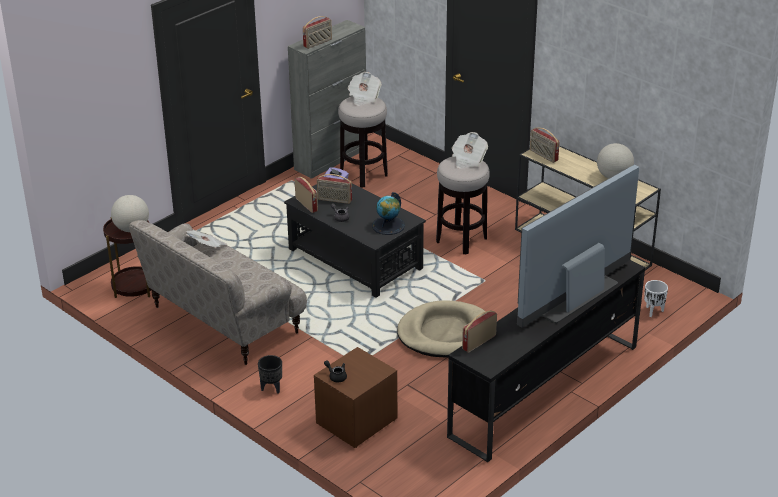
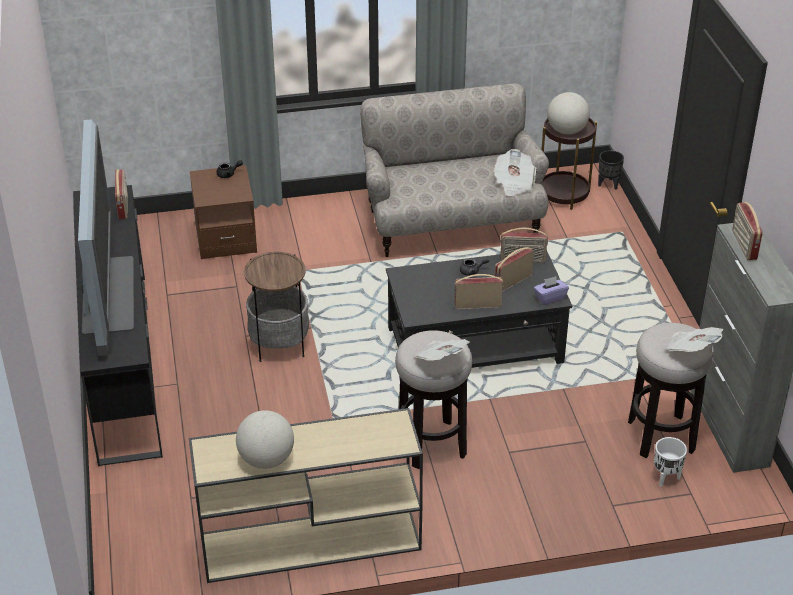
camera: 125 degrees right, 5 degrees up
(271, 388) = (323, 213): black planter -> black planter (608, 184)
(388, 225) = (421, 296): globe -> none
(445, 333) = (279, 345): beige dog bed -> side table
(543, 155) = (382, 426): radio -> radio (478, 305)
(654, 311) = (130, 522): white planter -> white planter (665, 478)

